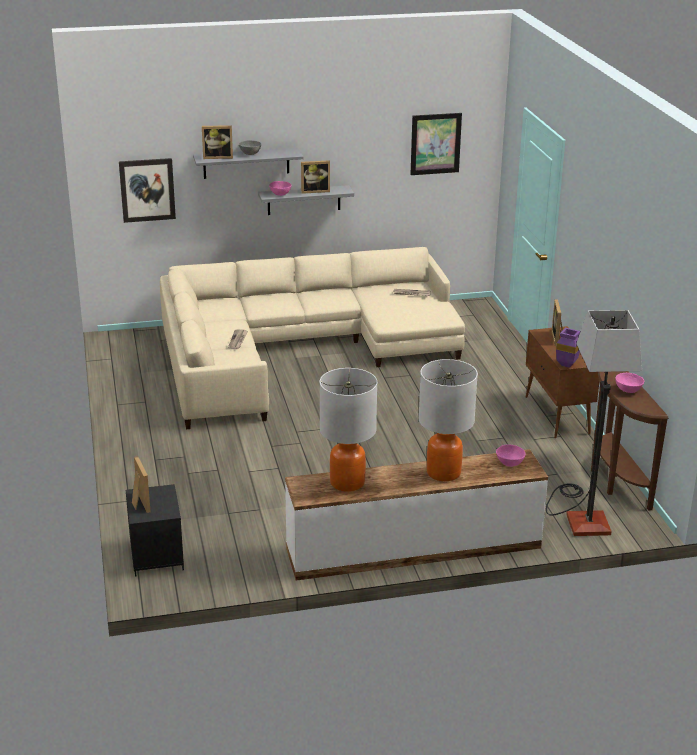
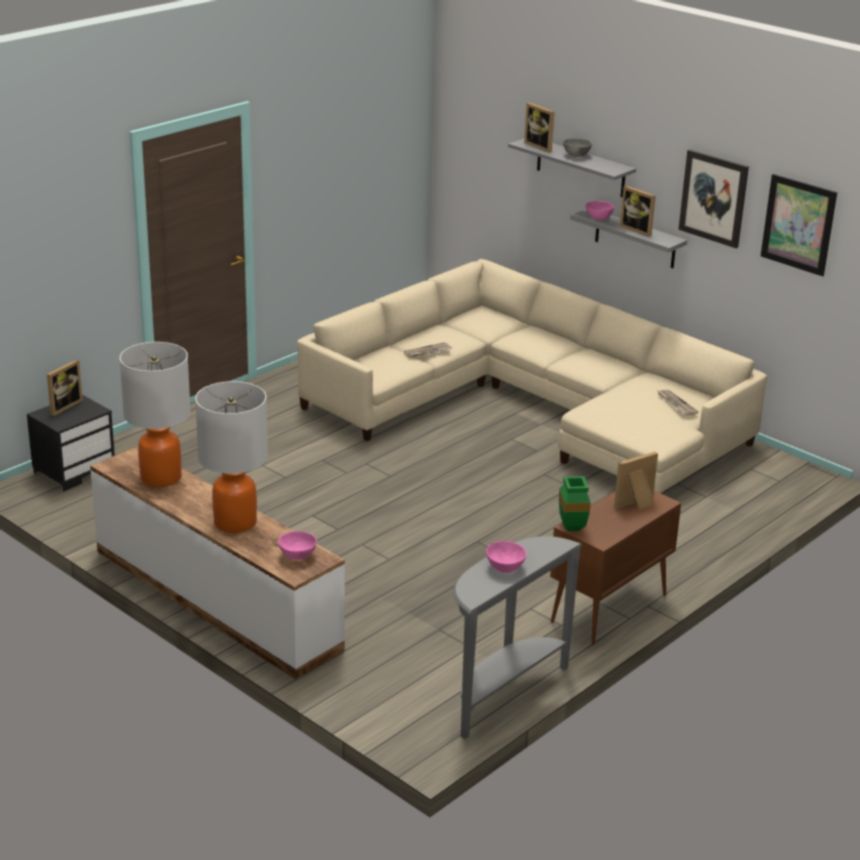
camera: 55 degrees right, 0 degrees up
(147, 190) = (484, 162): picture -> picture (713, 198)
(565, 365) = (570, 527): purple vase -> green vase
(581, 517) = (391, 690): floor lamp -> none
(615, 481) = (501, 693): brown console table -> grey console table

